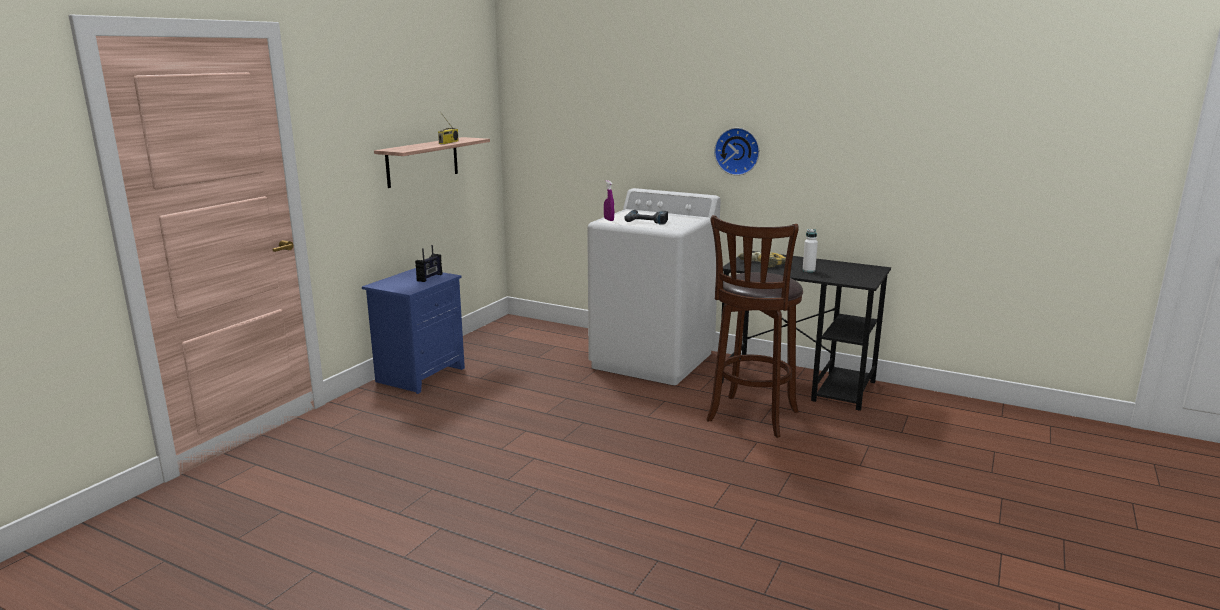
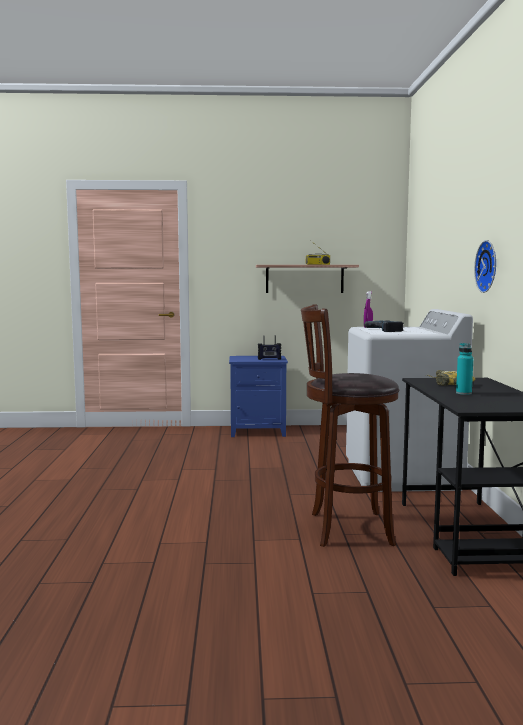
camera: 60 degrees right, 10 degrees down
(808, 270) = (463, 393): white bottle -> turquoise bottle

